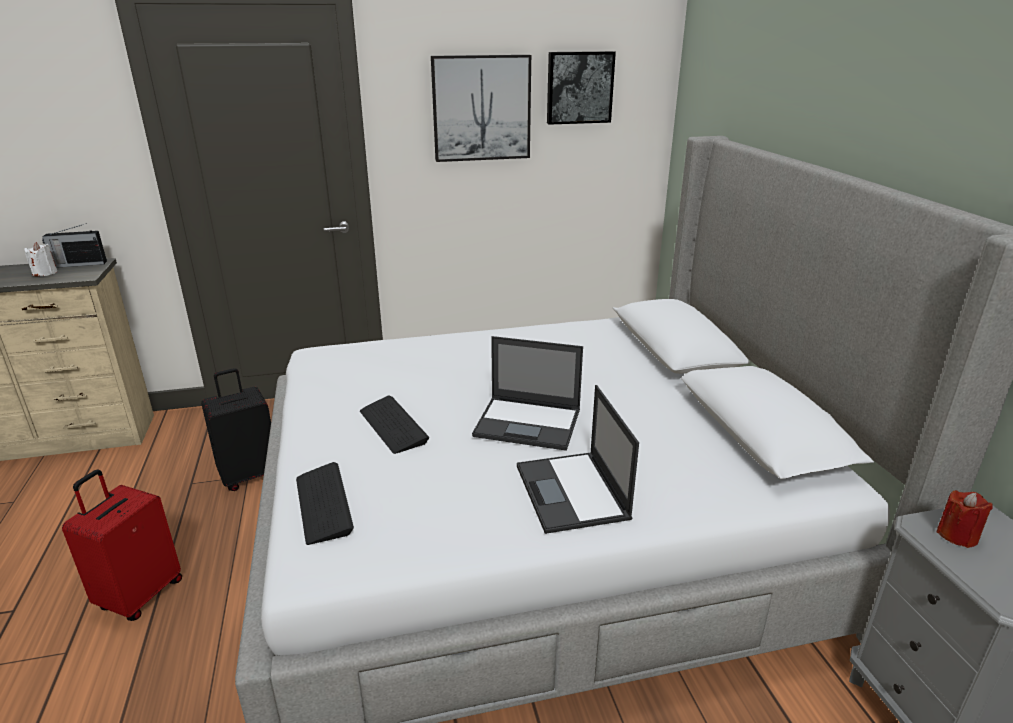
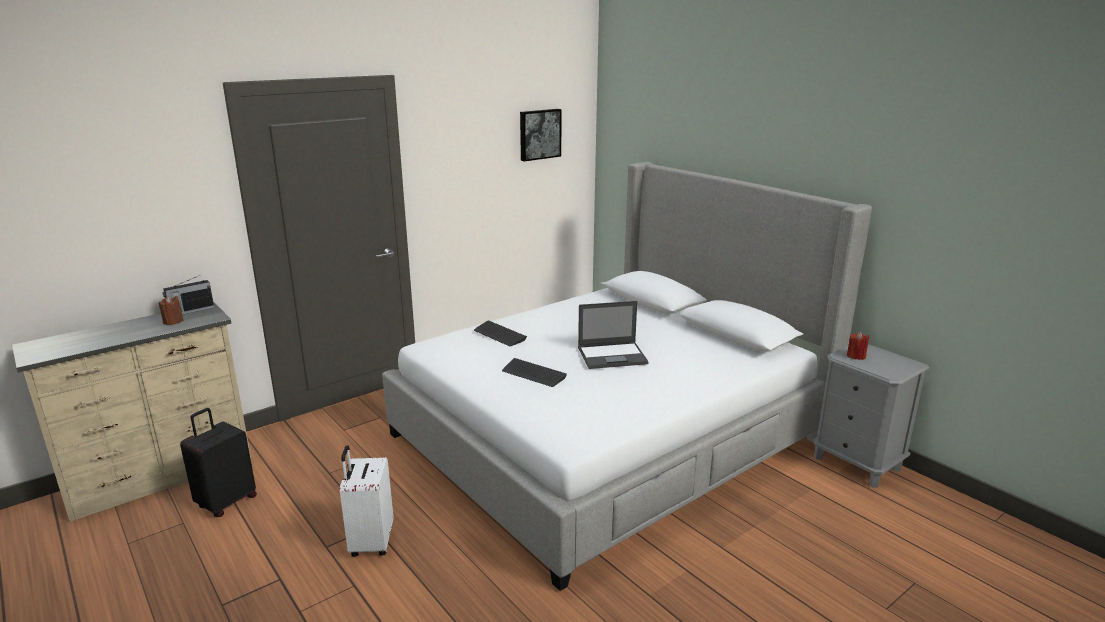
camera: 25 degrees left, 5 degrees down
(45, 273) = (173, 321): white candle -> brown candle
(139, 595) = (370, 542): red suitcase -> white suitcase
(250, 475) = (372, 456): black suitcase -> black suitcase (226, 502)
(323, 504) = (543, 418): keyboard -> keyboard (499, 335)
(481, 108) = (479, 154): picture -> none
(572, 493) = (671, 382): laptop -> none

